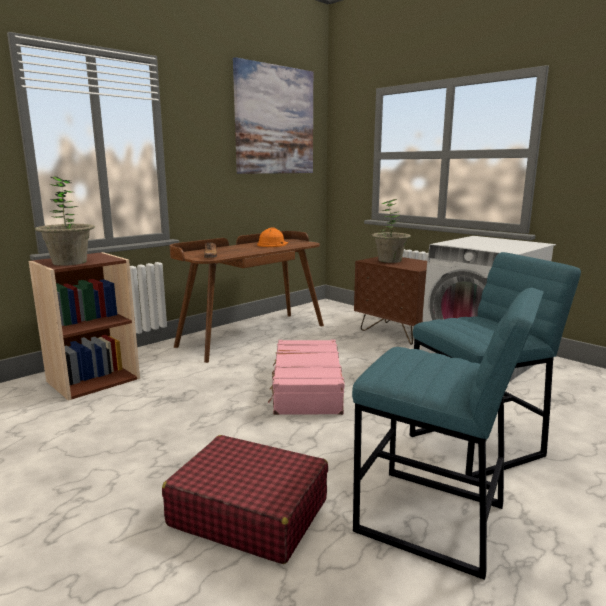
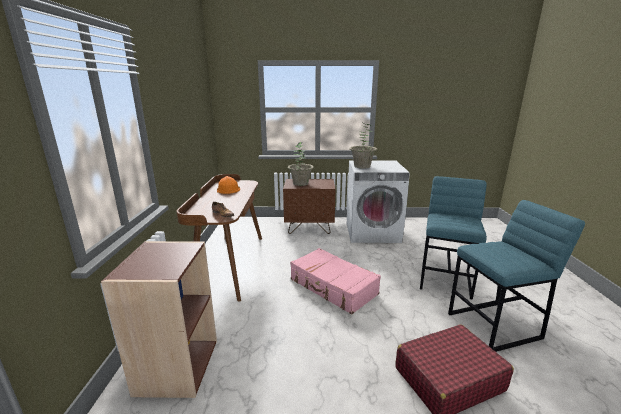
camera: 45 degrees left, 5 degrees up
(69, 262) = (162, 265): potted plant -> potted plant (362, 166)
(275, 120) = (191, 84): picture -> none

